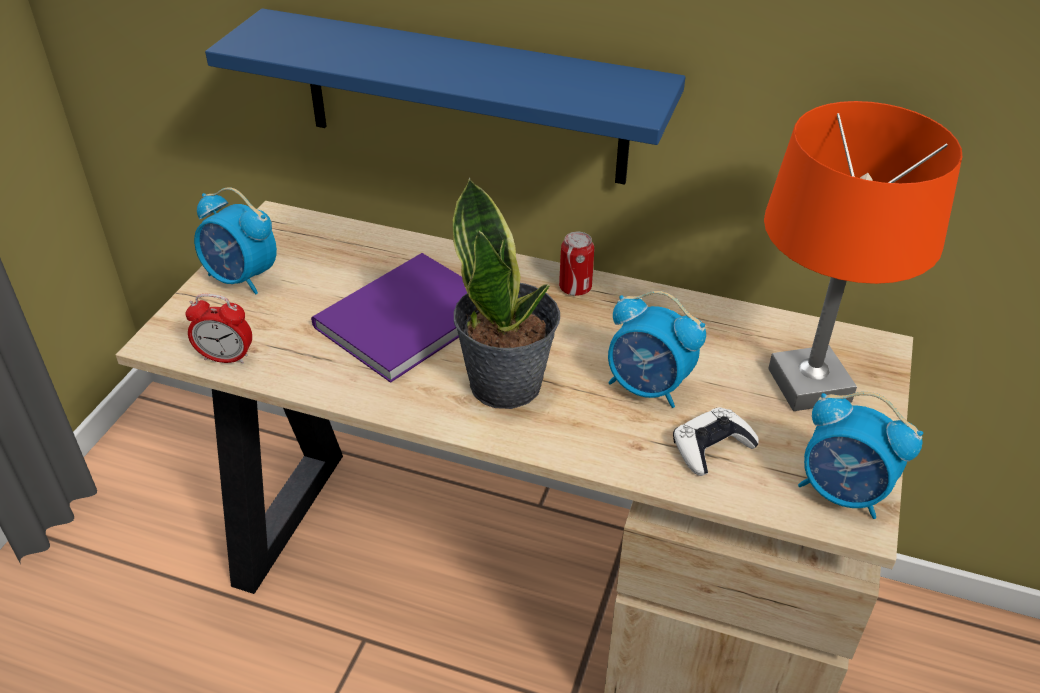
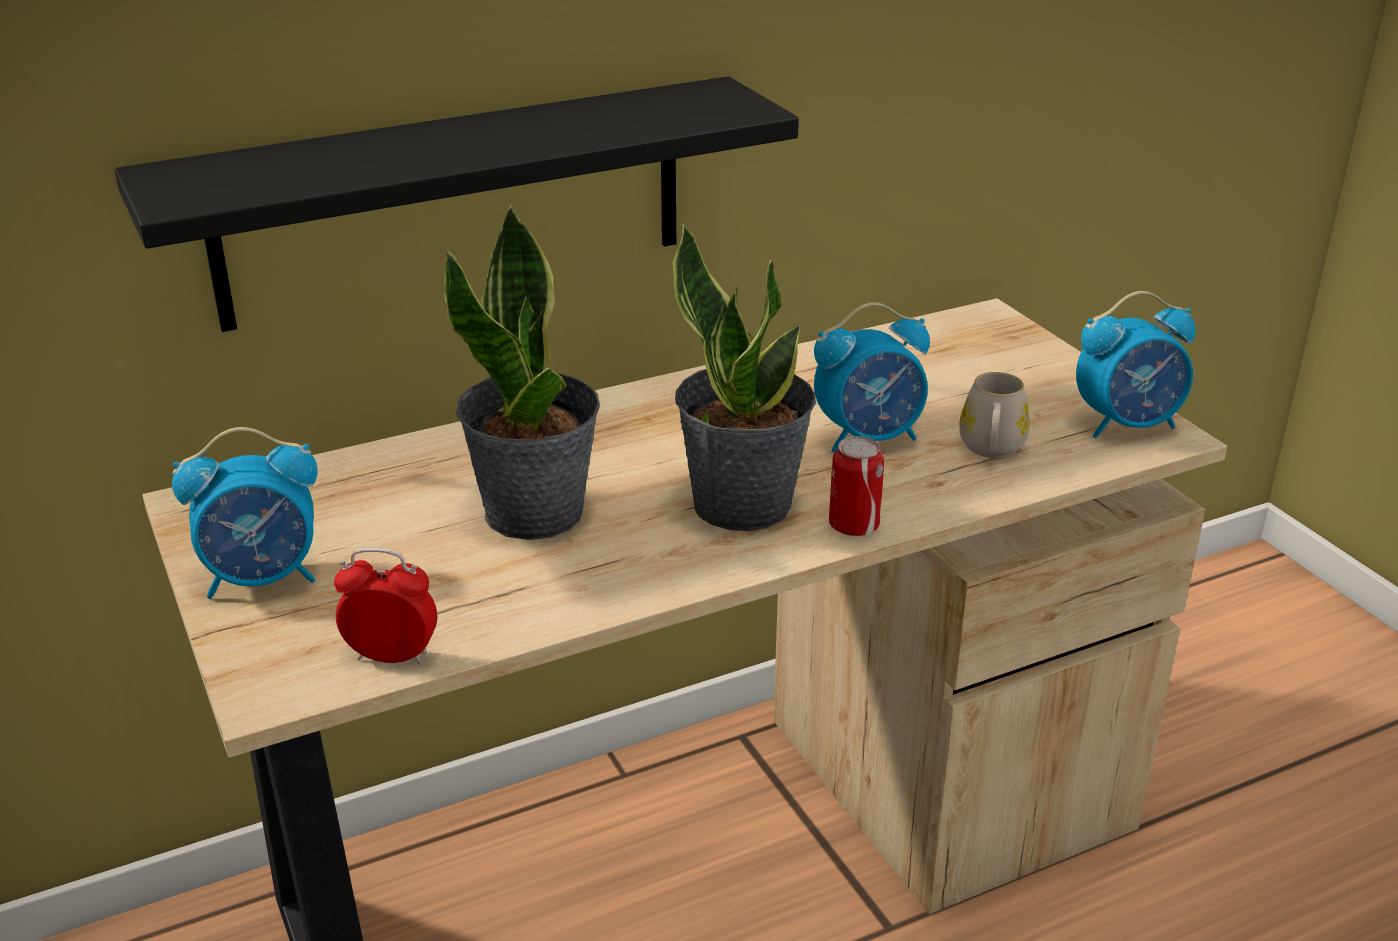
camera: 45 degrees left, 10 degrees down
(226, 358) = (391, 656): alarm clock -> alarm clock turned 135 degrees counterclockwise
(400, 319) = (536, 512): purple book -> potted plant
(464, 98) = (453, 203): blue shelf -> black shelf
(575, 288) = (669, 397): can -> can (854, 526)
(711, 447) = (991, 450): white game controller -> white mug
(808, 385) = (984, 368): orange table lamp -> none

